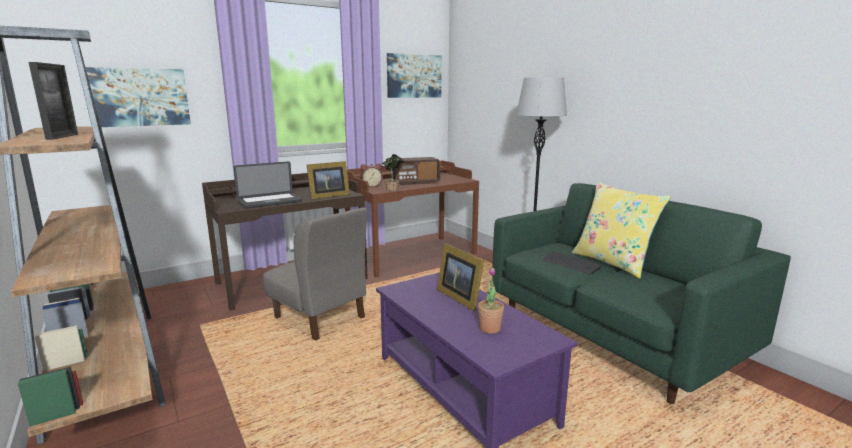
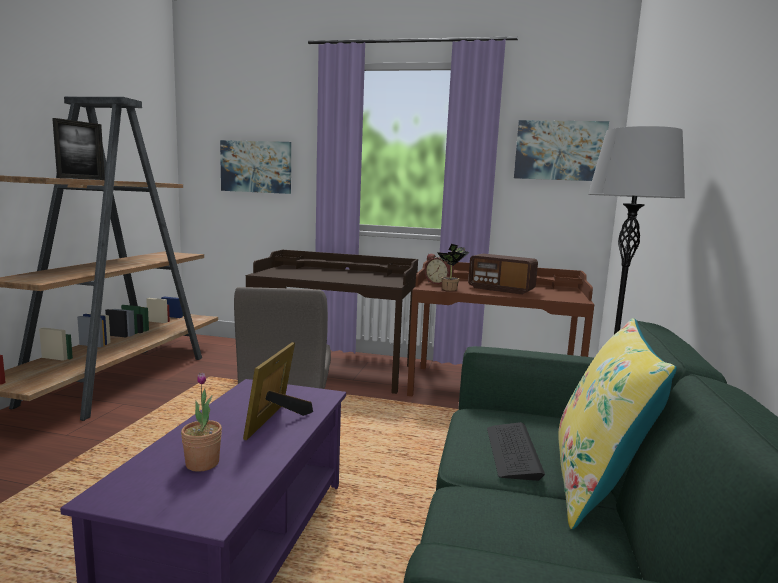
camera: 45 degrees right, 5 degrees down
(270, 202) = (307, 275): laptop -> none
(327, 196) = (365, 281): picture frame -> none

